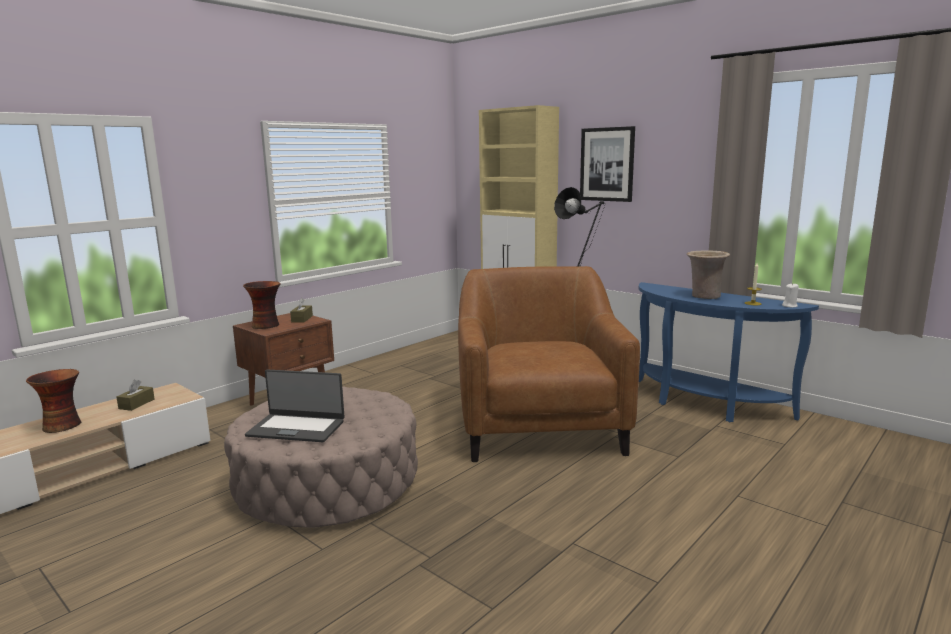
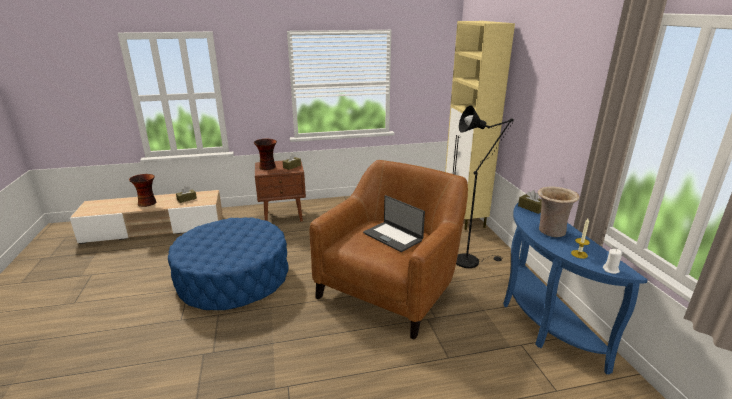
camera: 35 degrees right, 10 degrees up
(296, 428) = (204, 244): laptop -> laptop (393, 236)
(328, 482) = (233, 278): beige ottoman -> blue ottoman
(607, 164) = (537, 83): picture -> none
(658, 288) = (531, 208): none -> brown tissue box

